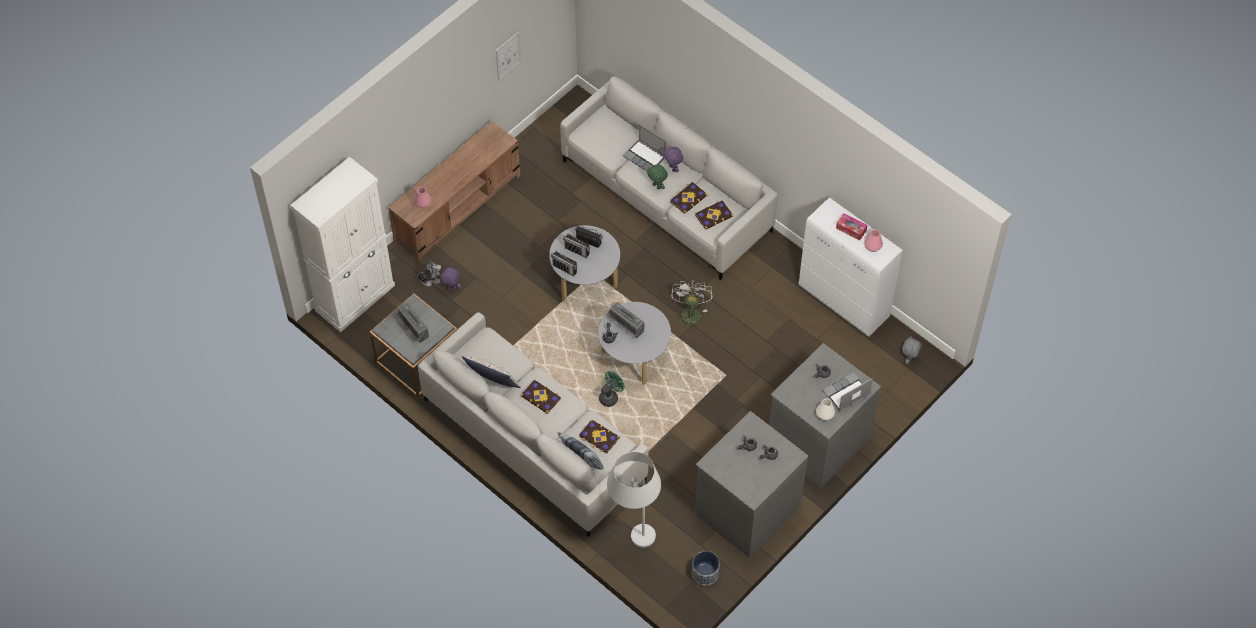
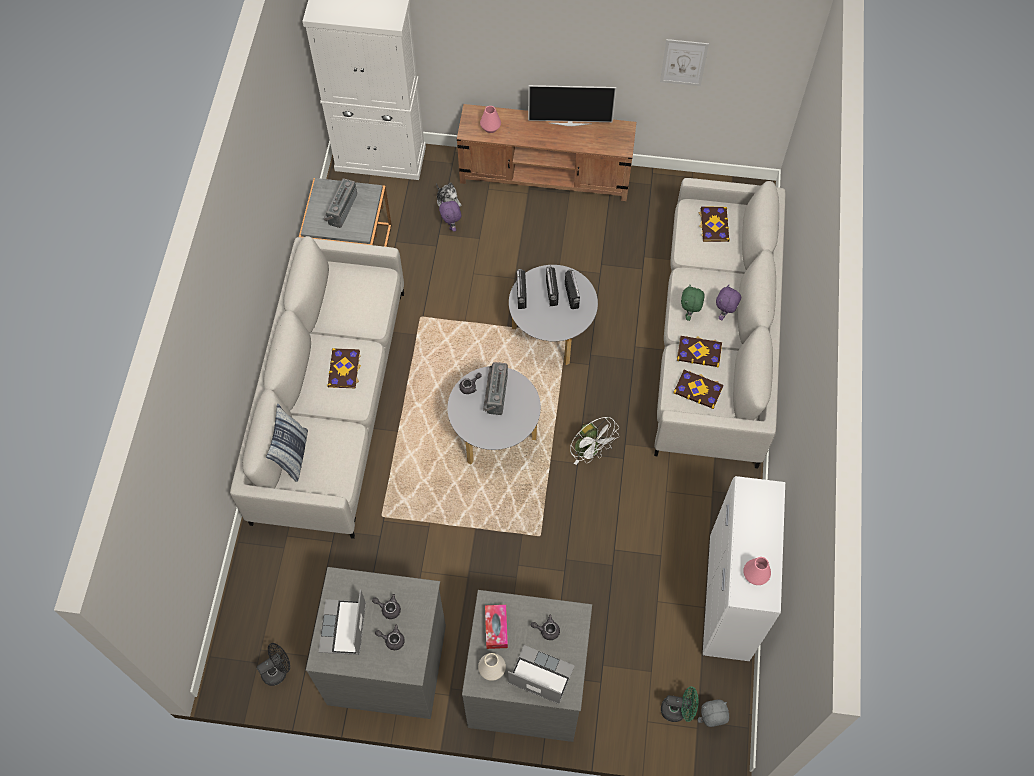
camera: 55 degrees right, 5 degrees up
(459, 157) = (570, 123): none -> television
(493, 384) = (329, 317): pillow -> none
(598, 437) = (333, 453): book -> book (713, 225)
(610, 396) = (431, 441): green fan -> green fan (678, 710)
(633, 545) = (267, 576): white floor lamp -> none
(645, 157) = (716, 280): laptop -> laptop (344, 628)
(690, 312) = (591, 451): white fan -> white fan turned 90 degrees clockwise
(705, 573) = (277, 670): planter -> black fan
(851, 229) = (760, 534): tissue box -> tissue box (496, 628)

